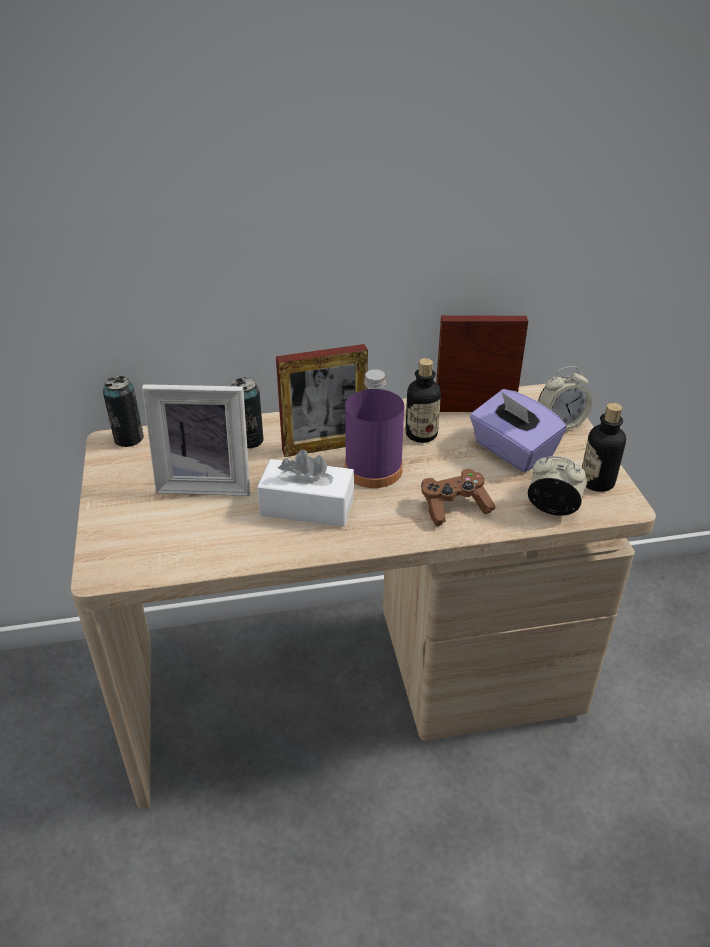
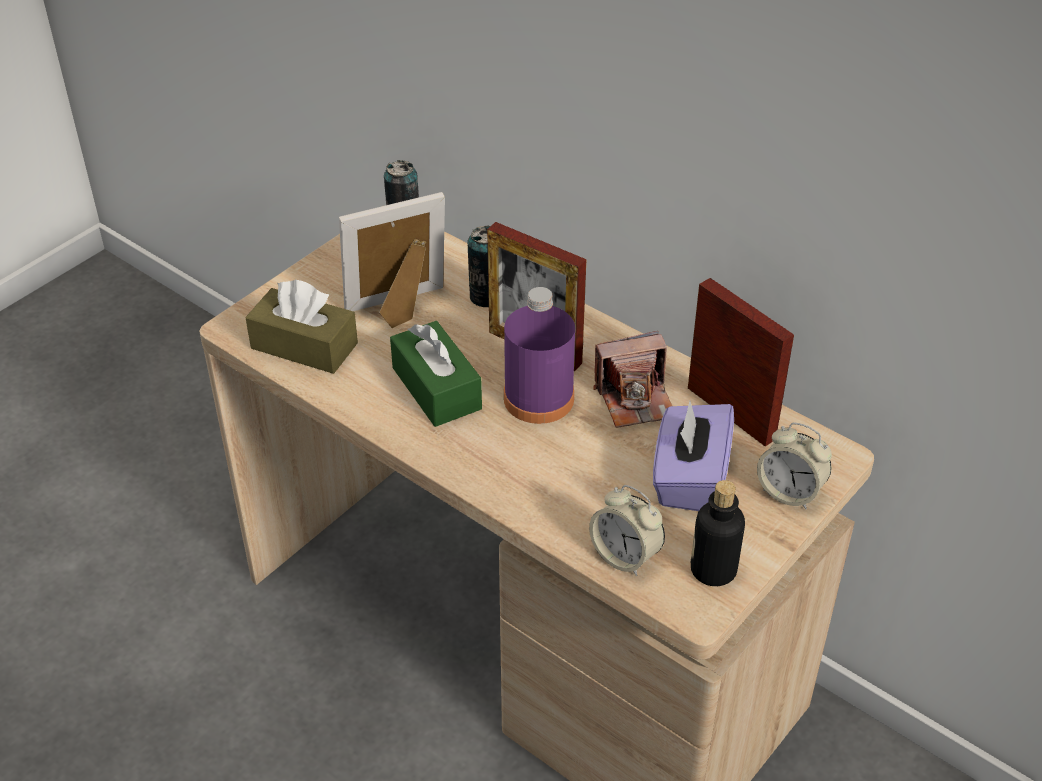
camera: 50 degrees right, 5 degrees up
(176, 546) = (304, 346): none -> brown tissue box
(206, 482) = (400, 309): picture frame -> picture frame turned 105 degrees clockwise
(307, 507) = (436, 388): white tissue box -> green tissue box
(421, 434) = (635, 399): bottle -> camera
(454, 507) = (546, 483): brown game controller -> none
(552, 509) = (625, 556): alarm clock -> alarm clock turned 150 degrees clockwise

